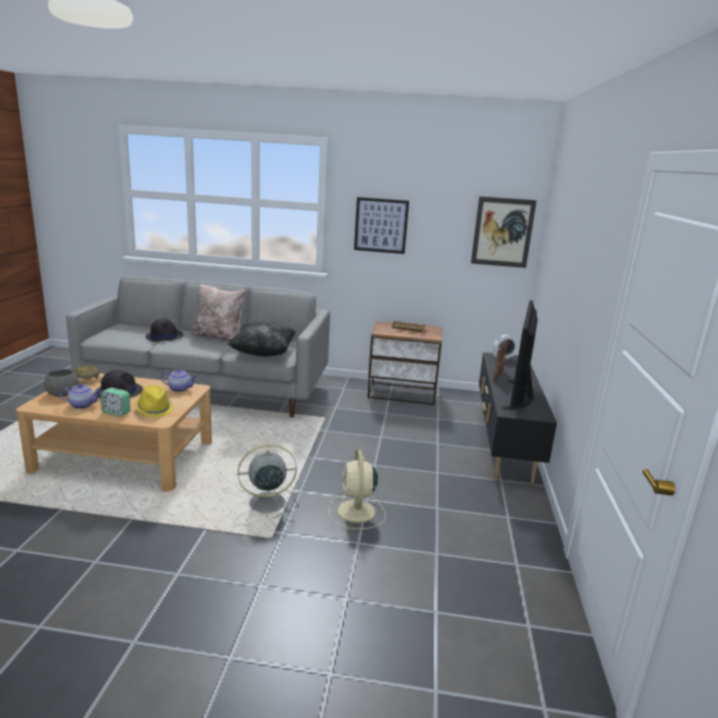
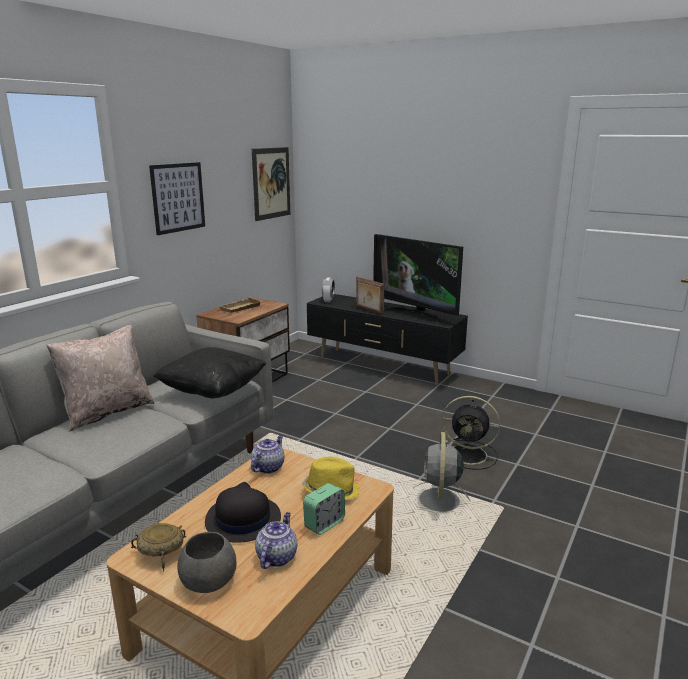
camera: 65 degrees left, 0 degrees up
(164, 336) = (49, 454): black hat -> none
(356, 512) = (469, 455): beige fan -> black fan

